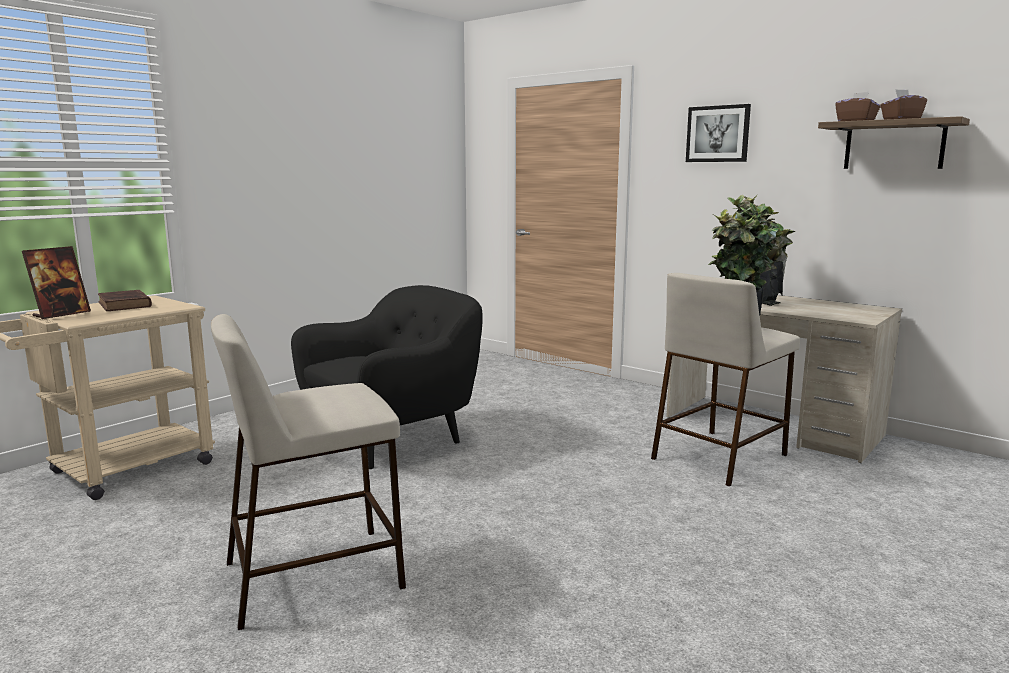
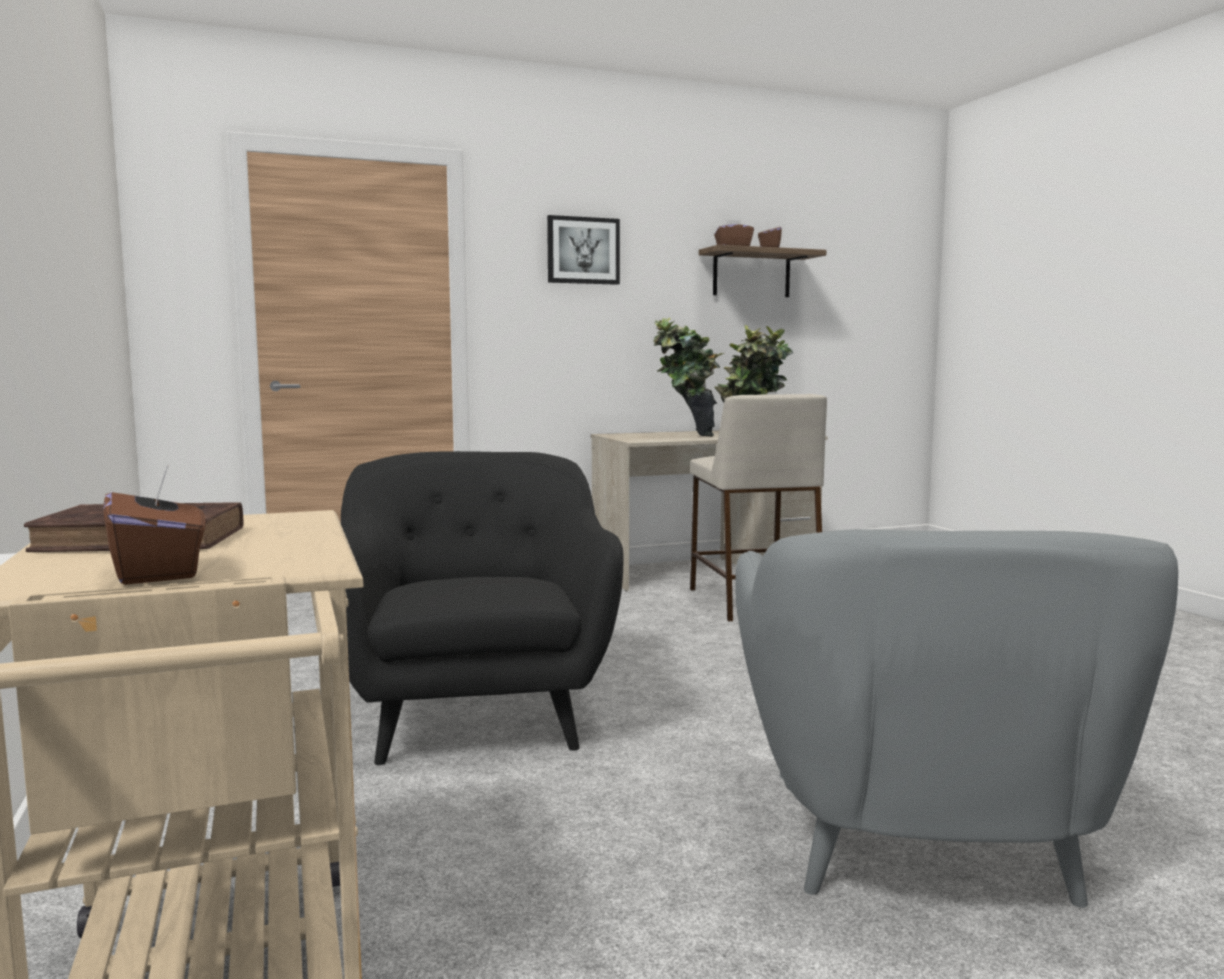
camera: 60 degrees left, 5 degrees down
(61, 314) = (159, 571): picture frame -> brown tissue box
(316, 574) = (915, 838): beige stool -> grey armchair

